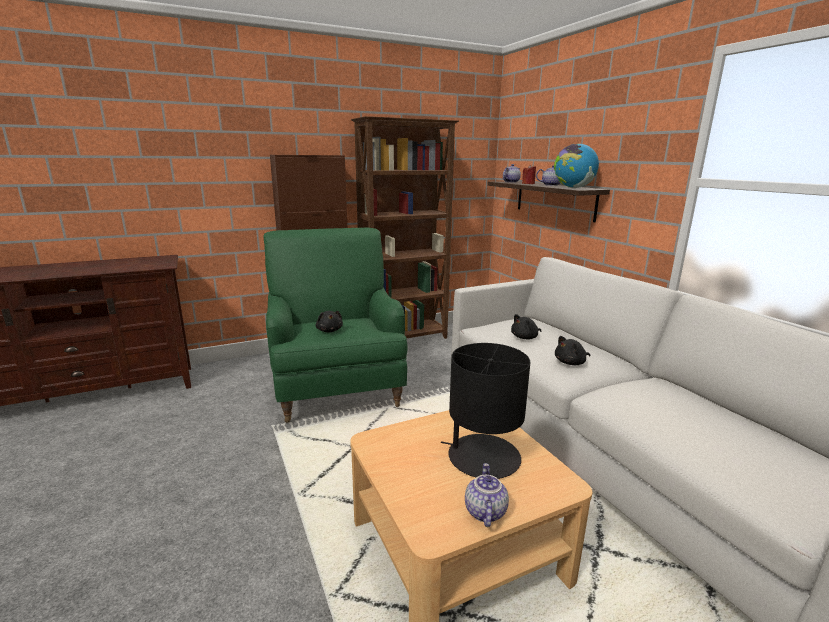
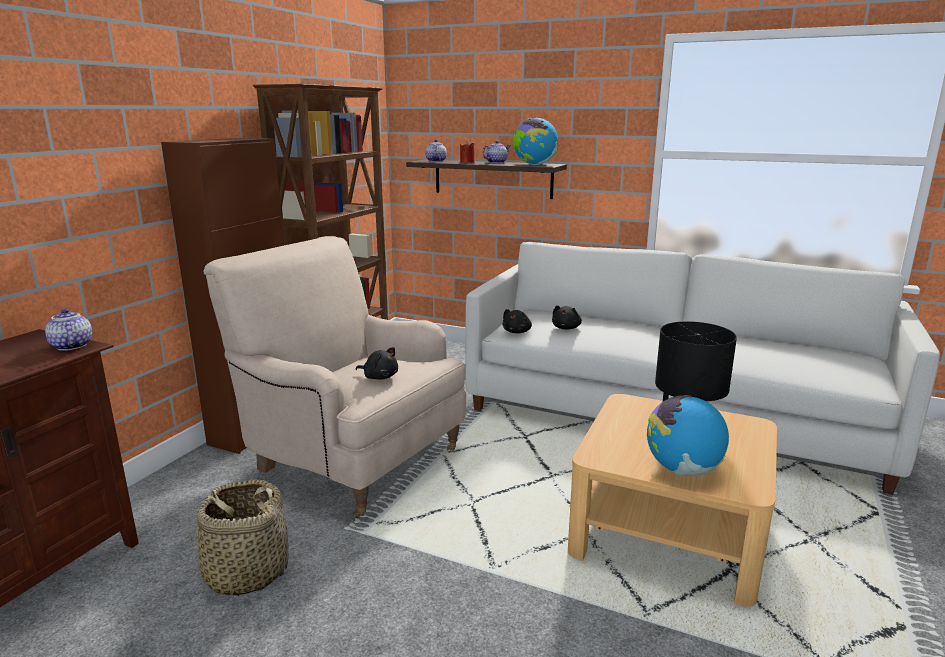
camera: 40 degrees left, 0 degrees up
(201, 424) = (246, 572): none -> basket
(336, 387) = (352, 459): green armchair -> beige armchair
(412, 484) = (682, 470): none -> globe
(484, 511) = (748, 462): teapot -> teapot (70, 346)
(571, 363) = (637, 337): black plush toy -> black plush toy (517, 332)

